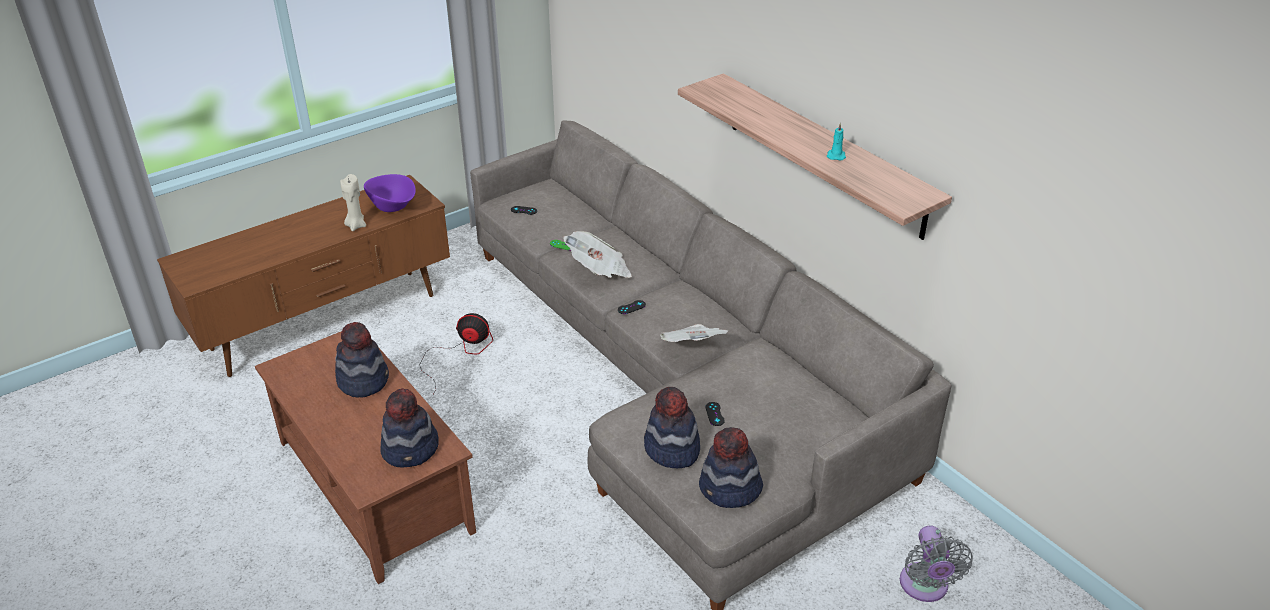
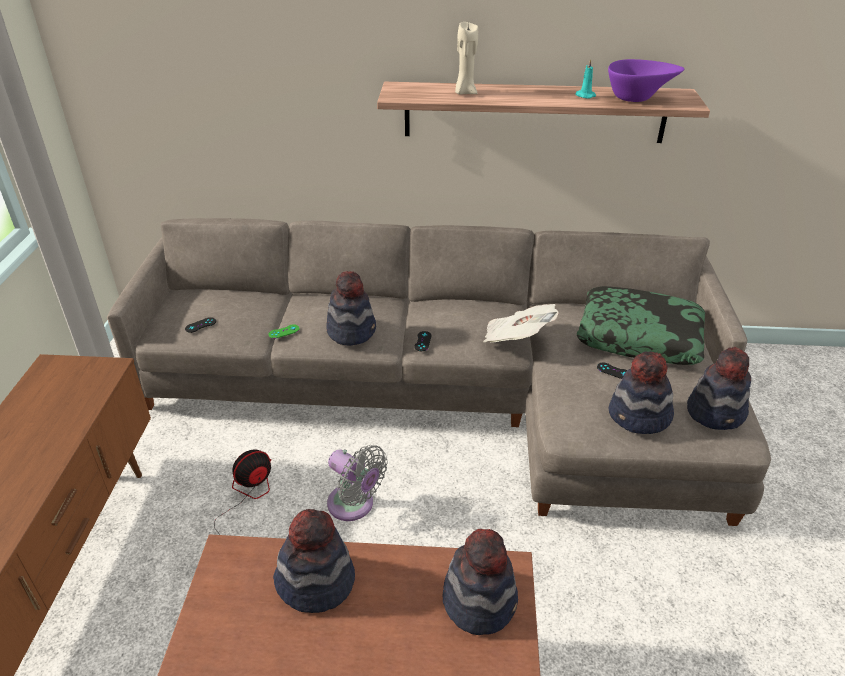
camera: 50 degrees left, 0 degrees up
(356, 225) = (59, 437): beige candle -> beige candle (464, 92)
(394, 208) = (79, 393): purple bowl -> purple bowl (638, 98)
(599, 270) = (352, 331): newspaper -> hat
(786, 410) = (639, 336): none -> pillow
(925, 587) = (775, 405): grey fan -> grey fan (354, 505)

